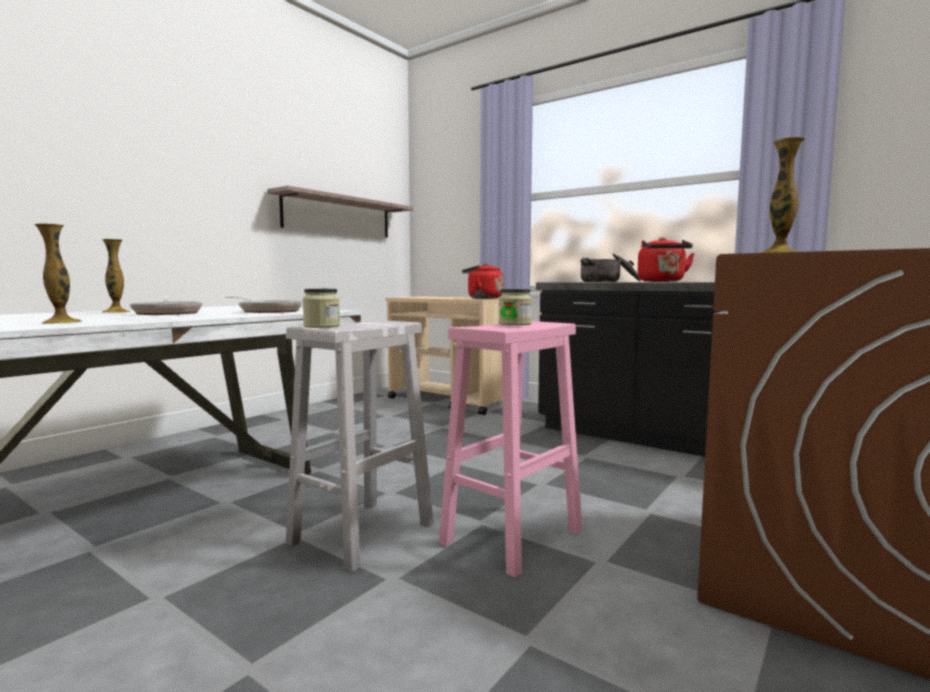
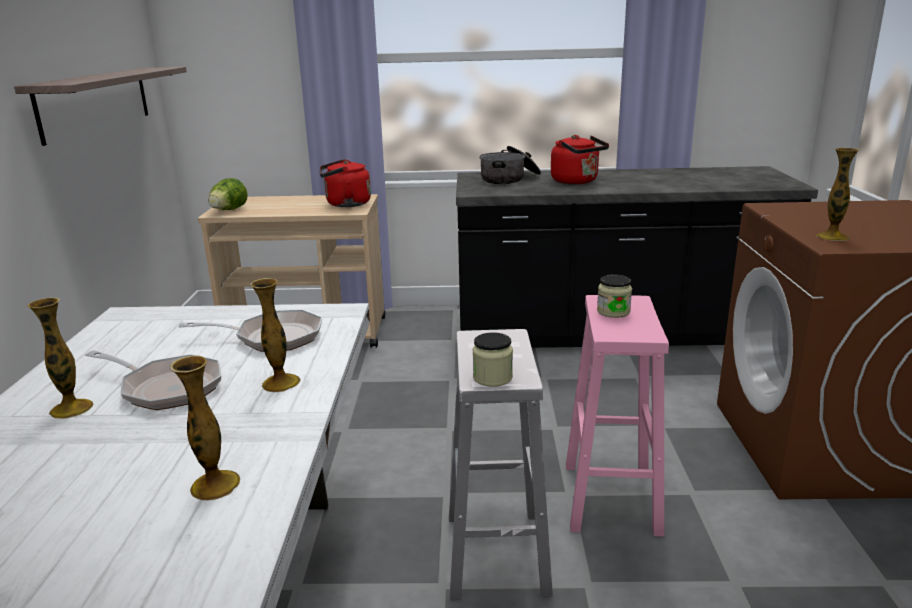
camera: 35 degrees left, 15 degrees up
(211, 315) = (281, 383): none -> vase
(409, 297) = (228, 210): none -> lettuce

